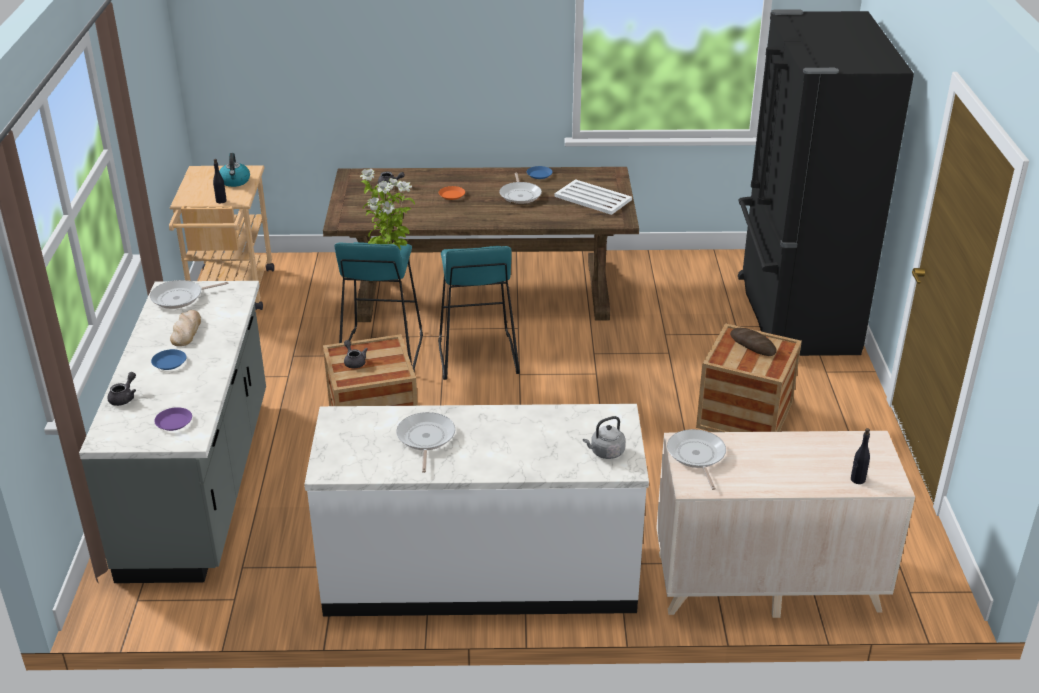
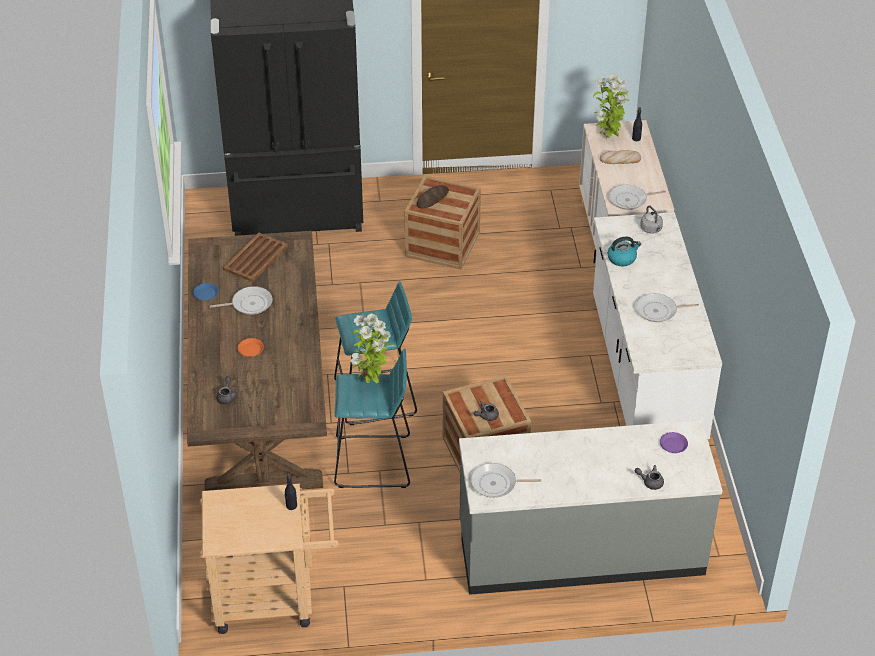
camera: 95 degrees left, 10 degrees up
(169, 362) = (597, 467): blue plate -> none
(180, 298) = (496, 484): frying pan -> frying pan turned 120 degrees clockwise
(186, 330) = (548, 467): bread -> bread (620, 159)
(235, 181) = (244, 505): kettle -> kettle (622, 258)
(592, 198) = (255, 258): white tray -> brown tray
(849, 449) = (607, 139): none -> potted plant

